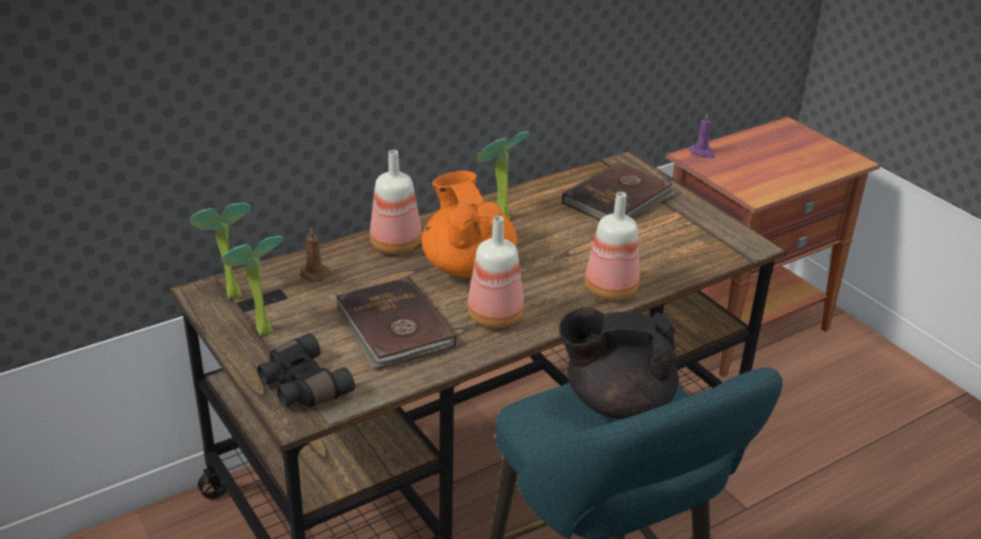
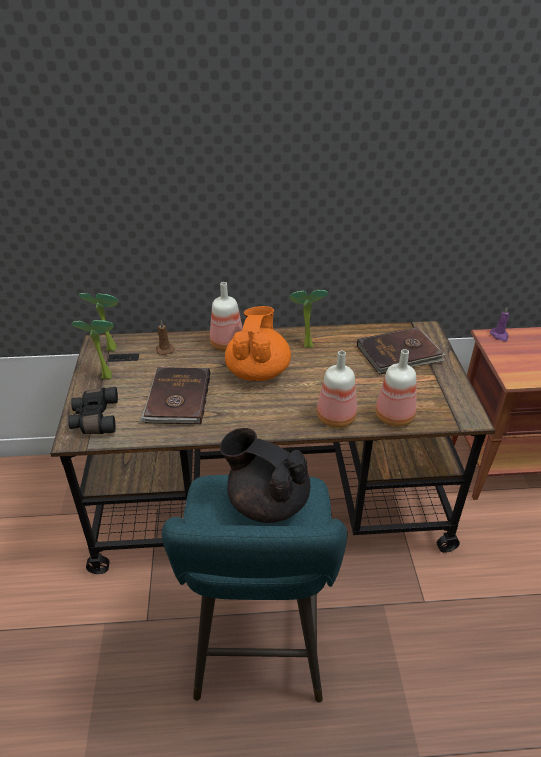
camera: 30 degrees right, 5 degrees up
(496, 316) = (245, 412): bottle -> bottle (395, 416)

